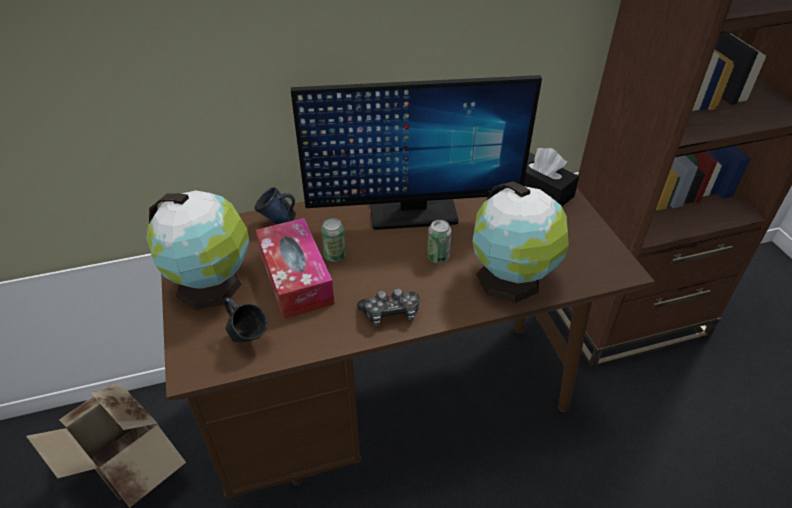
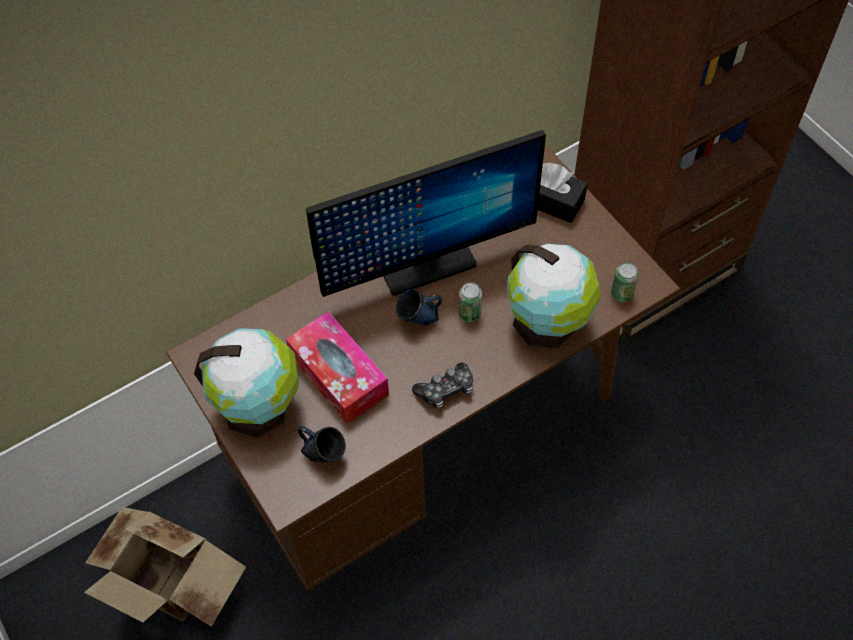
camera: 15 degrees left, 15 degrees up
(278, 223) = (291, 313): blue mug -> blue mug (419, 321)
(335, 255) = (366, 338): can -> can (622, 294)

